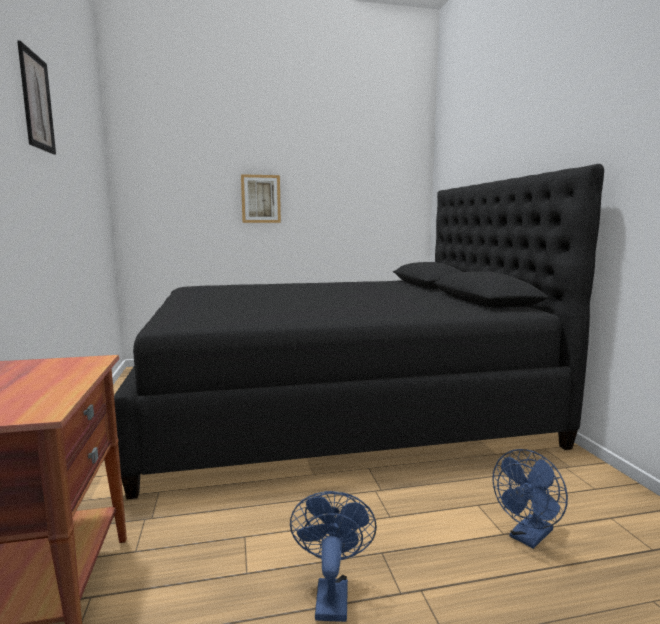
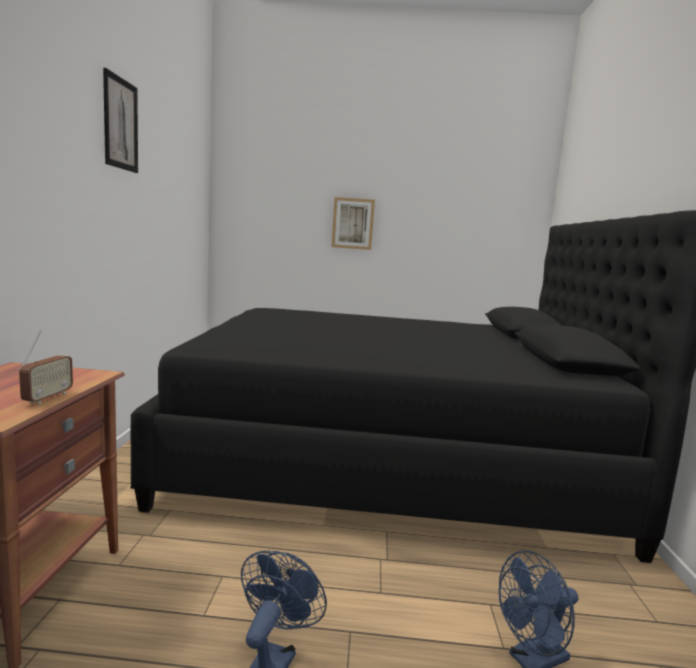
camera: 15 degrees right, 0 degrees up
(70, 386) = (47, 398): none -> radio

